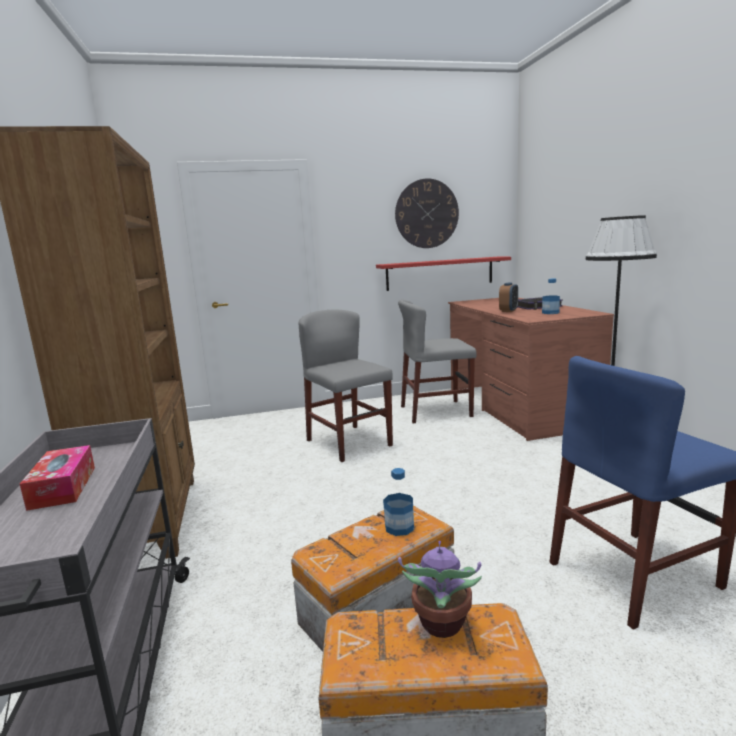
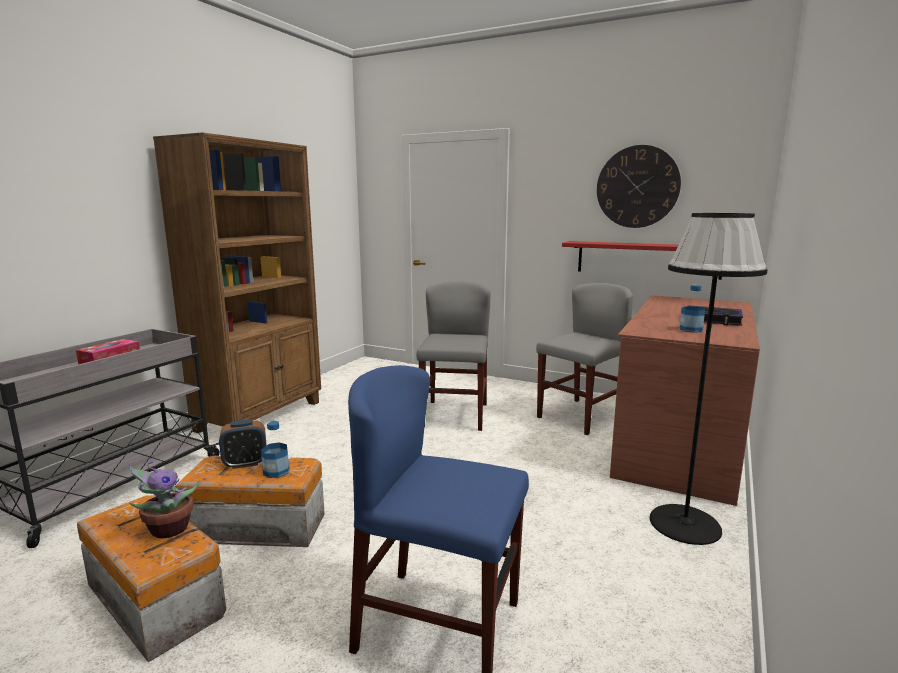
camera: 40 degrees right, 0 degrees up
(436, 411) = (581, 416): grey chair -> grey chair turned 105 degrees clockwise
(508, 311) = (659, 317): alarm clock -> alarm clock (245, 463)

